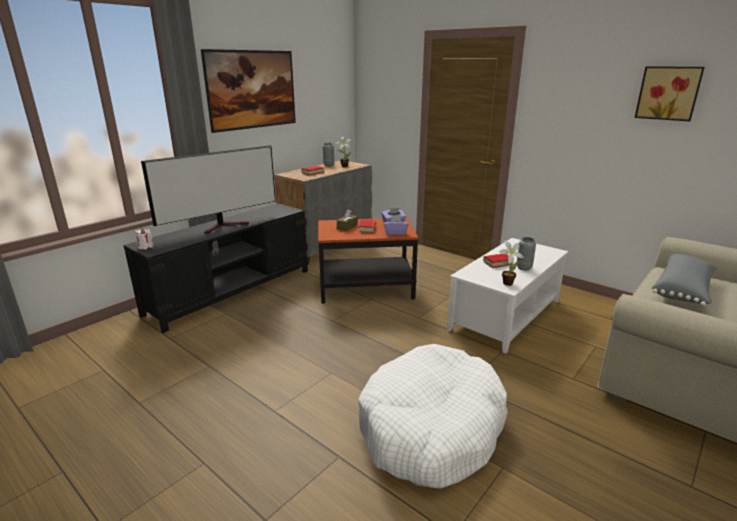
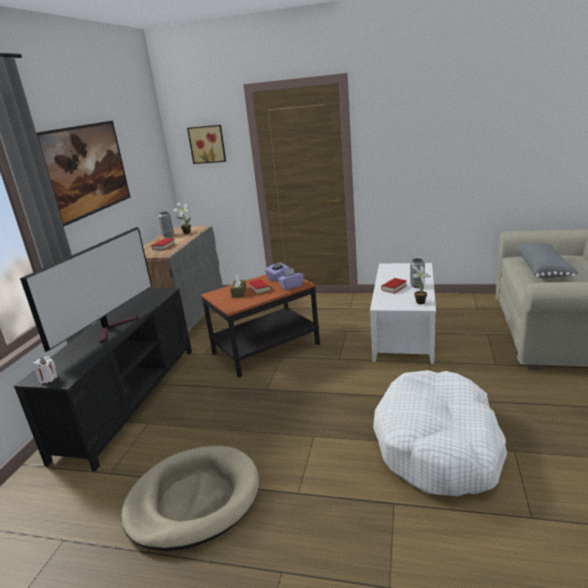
camera: 25 degrees left, 0 degrees up
(200, 381) = (193, 500): none -> beige dog bed
(668, 93) = (478, 118): picture -> picture (207, 144)

